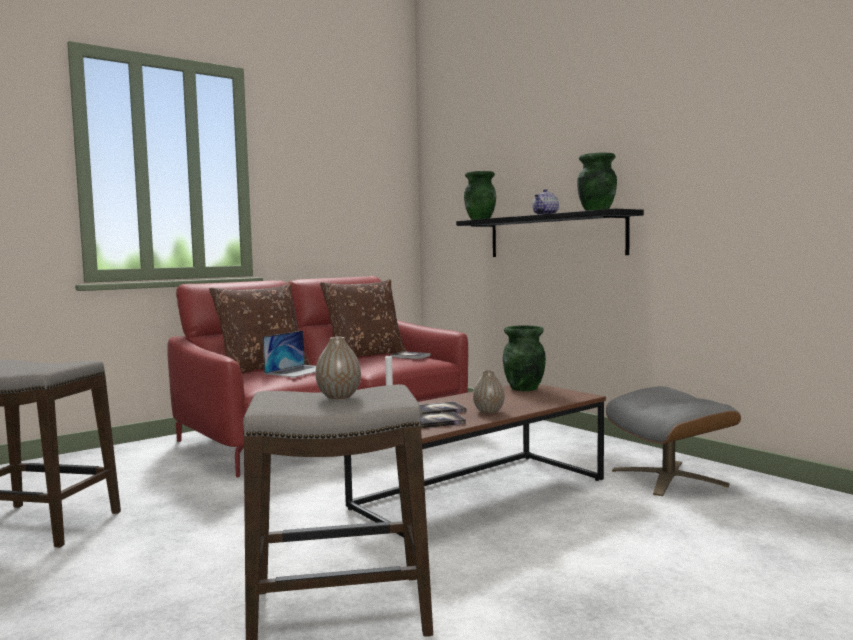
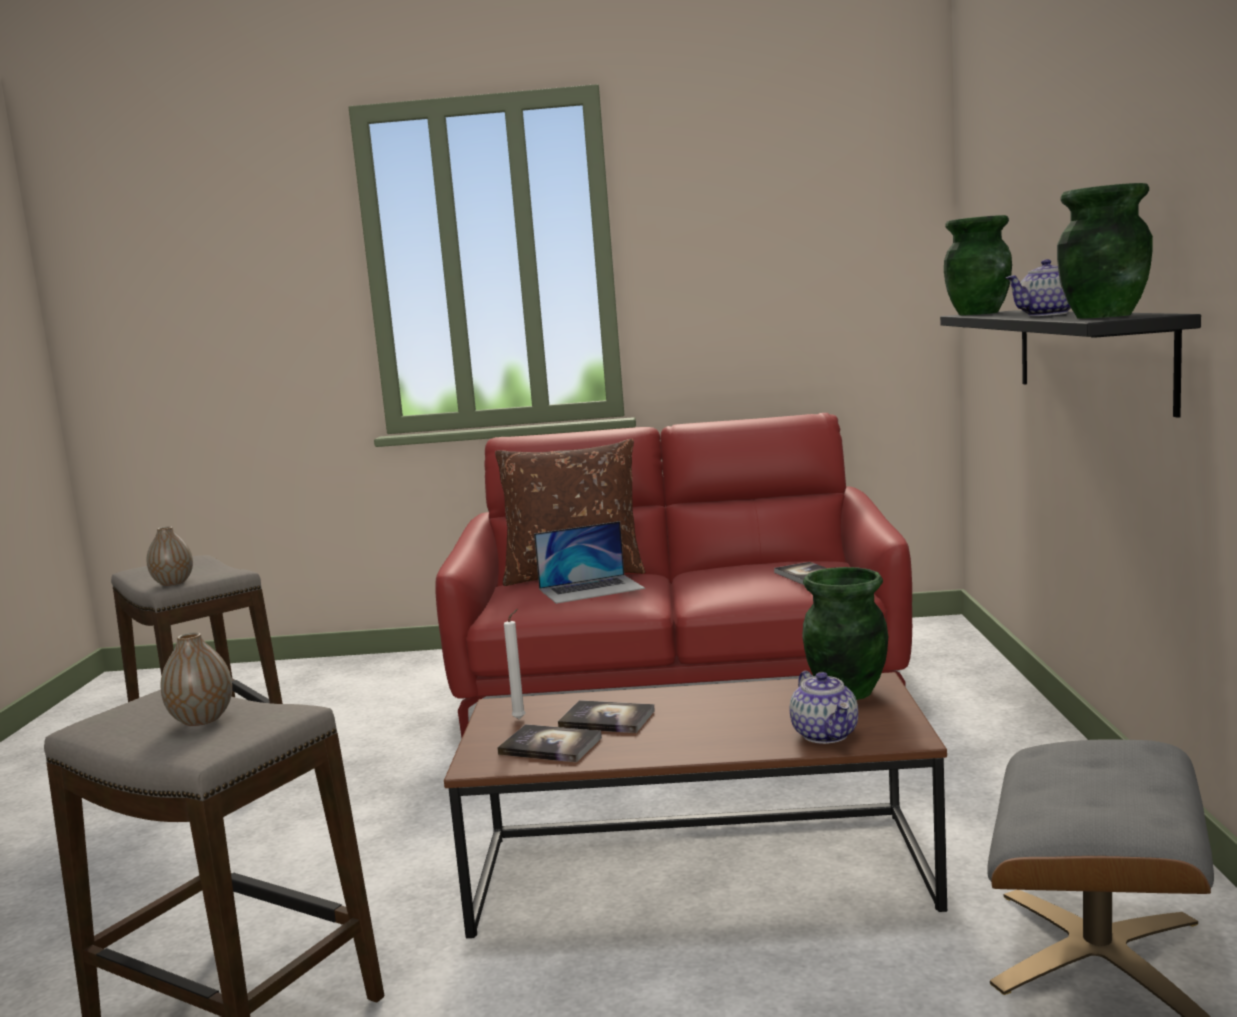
camera: 40 degrees right, 5 degrees up
(365, 356) = (761, 561): brown pillow -> none
(488, 412) = (665, 741): vase -> vase (173, 583)
(551, 399) = (826, 735): none -> teapot

